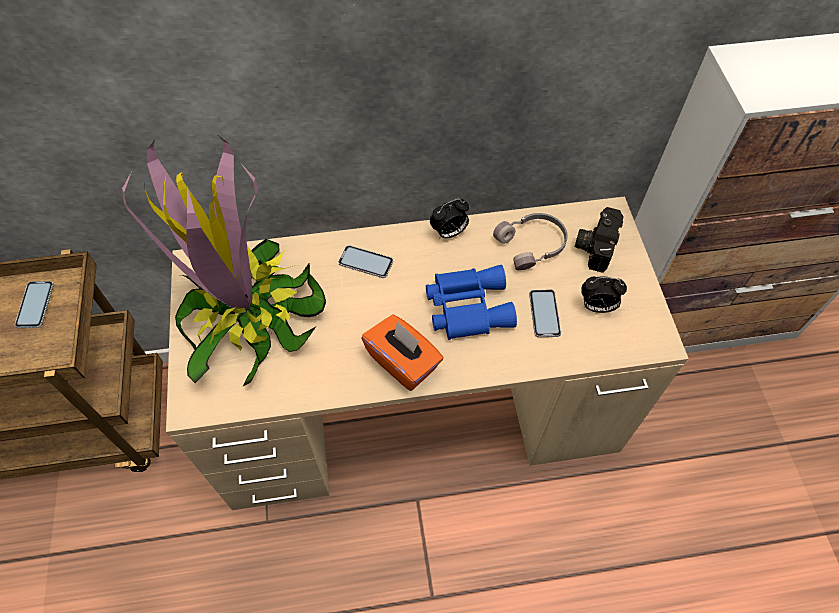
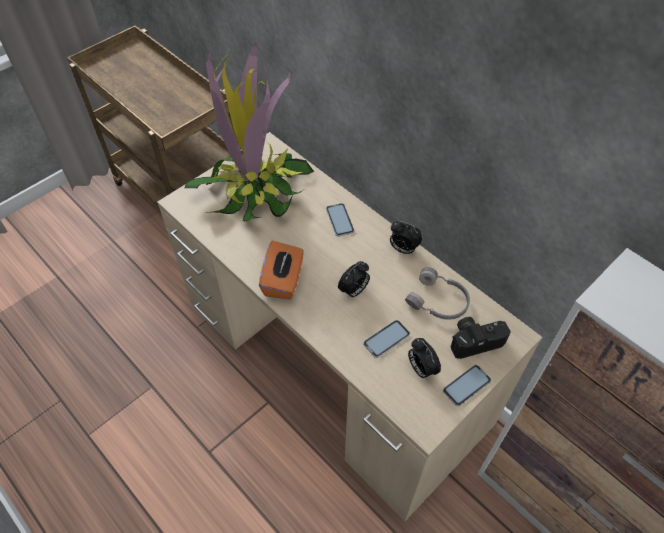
camera: 55 degrees right, 5 degrees down
(35, 305) = (190, 104): phone -> phone (466, 385)
(467, 306) = (353, 291): blue binoculars -> alarm clock

